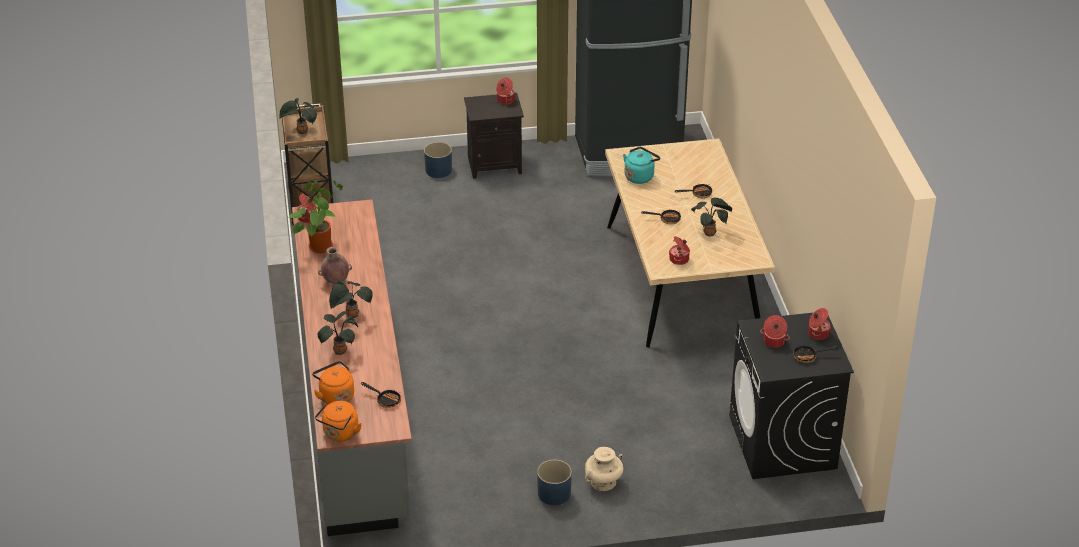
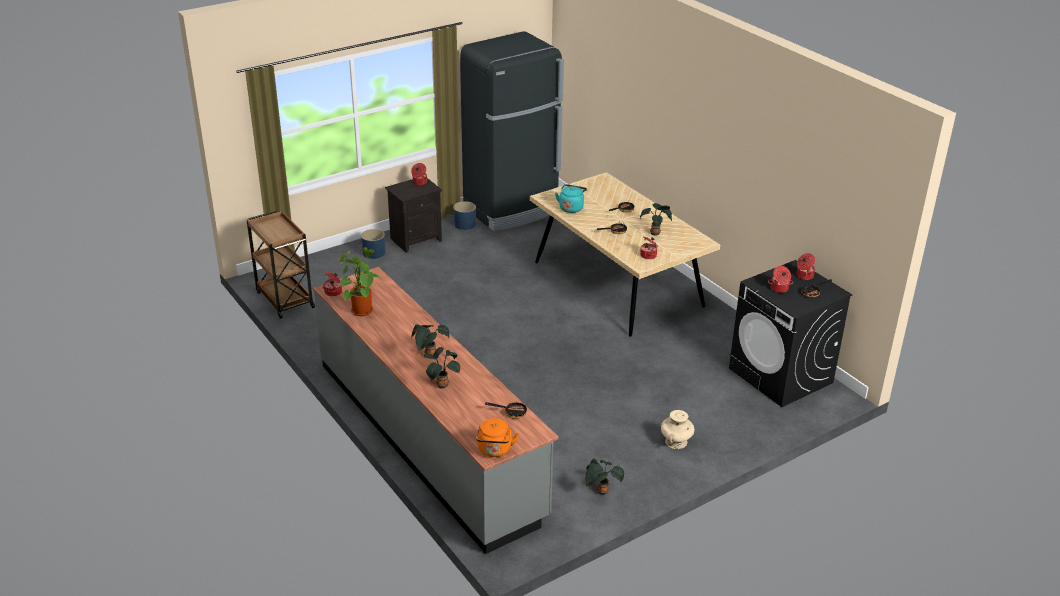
camera: 25 degrees left, 5 degrees down
(301, 132) = (274, 234): potted plant -> potted plant (601, 492)
(335, 281) = (395, 333): brown vase -> none
(335, 396) = (466, 421): orange kettle -> none
(554, 494) = (645, 462): blue planter -> blue planter (464, 224)

